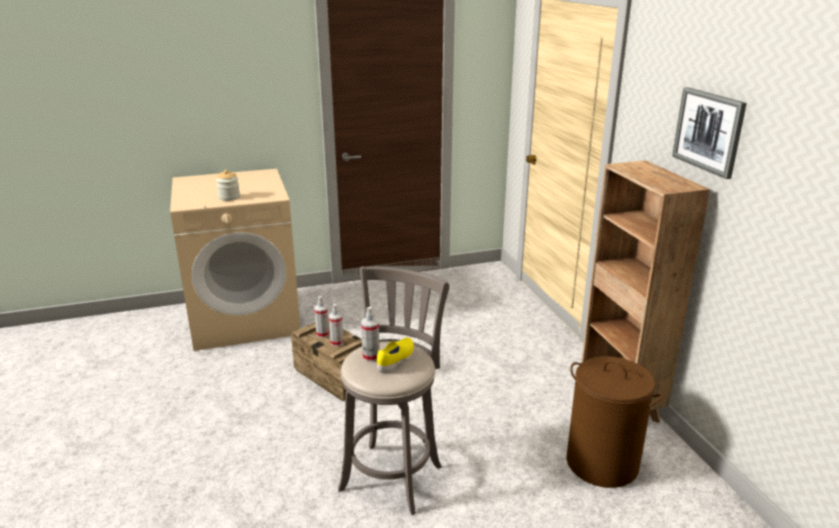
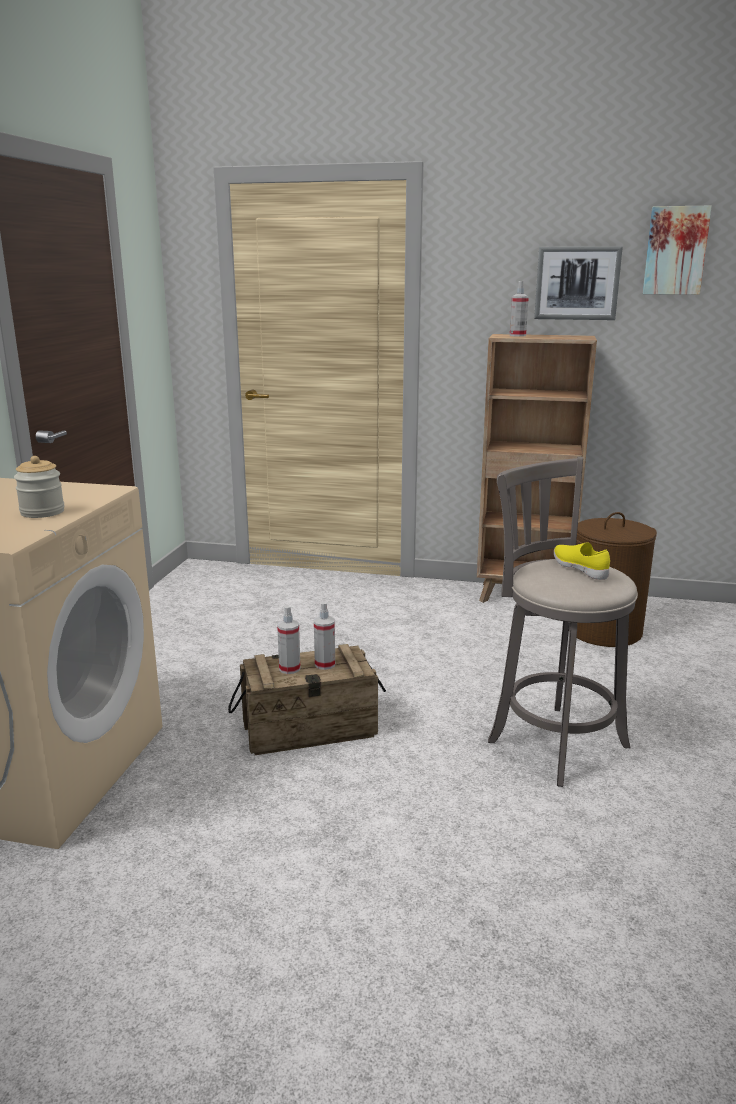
camera: 60 degrees left, 5 degrees down
(371, 356) = (561, 579): spray bottle -> spray bottle (517, 335)
(790, 120) = (675, 251): none -> picture

